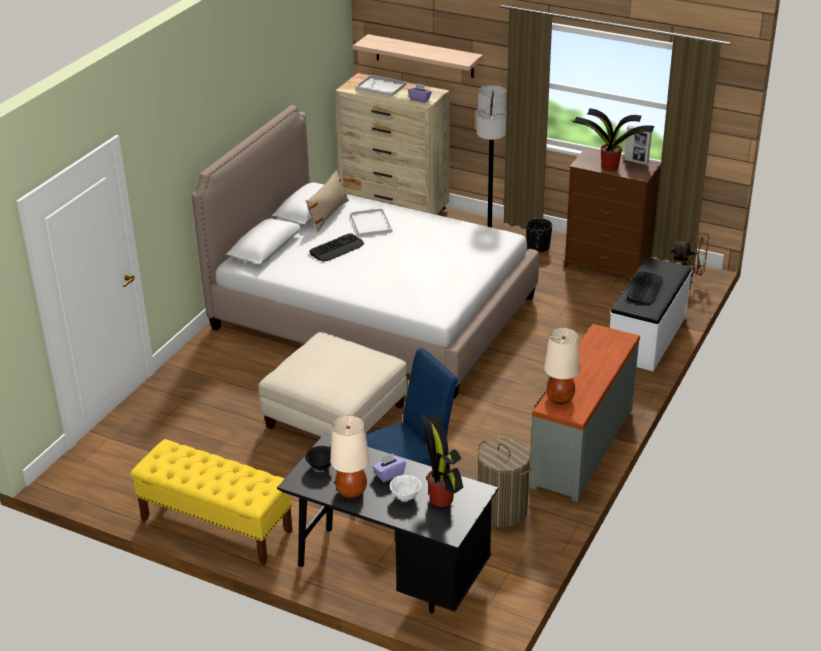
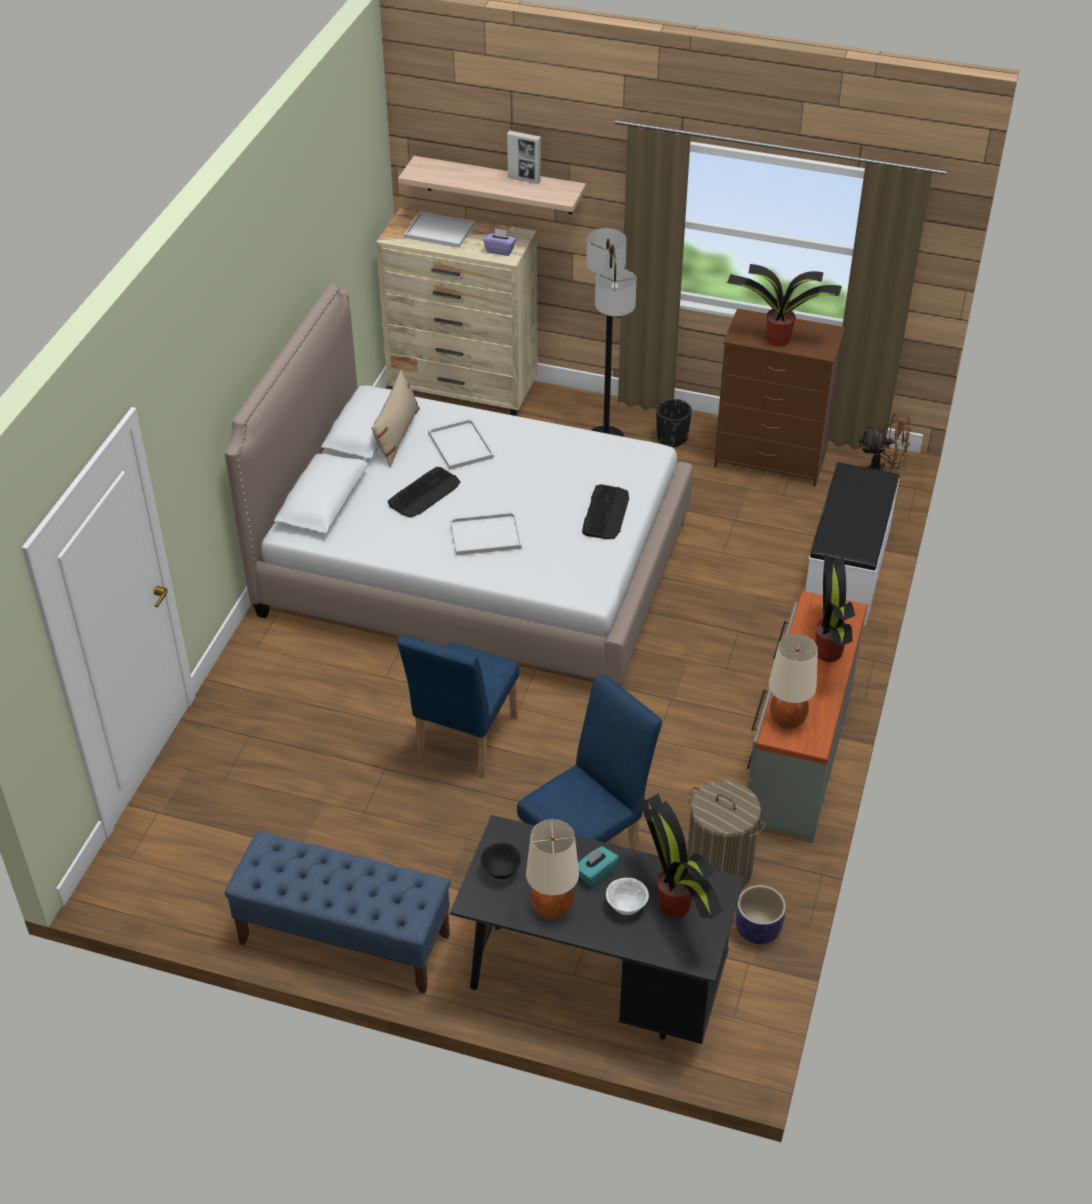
camera: 10 degrees left, 10 degrees up
(216, 526) = (344, 939): yellow bench -> blue bench
(335, 416) = (463, 743): beige ottoman -> blue chair
(371, 275) = (484, 536): none -> white tray
(389, 474) = (595, 873): purple tissue box -> turquoise tissue box
(521, 552) = (757, 930): none -> planter
(602, 360) = (828, 651): none -> potted plant
(636, 161) = (811, 327): picture frame -> picture frame (524, 179)
(645, 289) = (847, 516): keyboard -> keyboard (605, 512)

